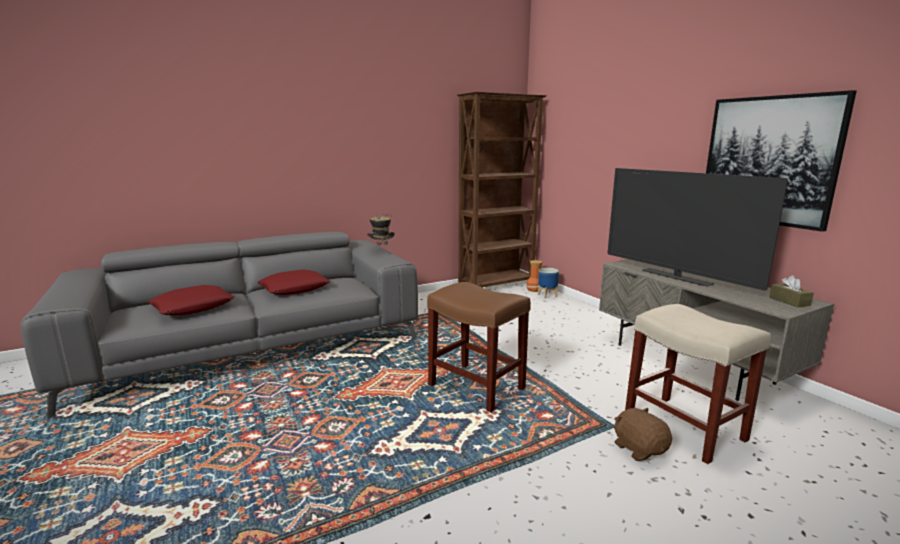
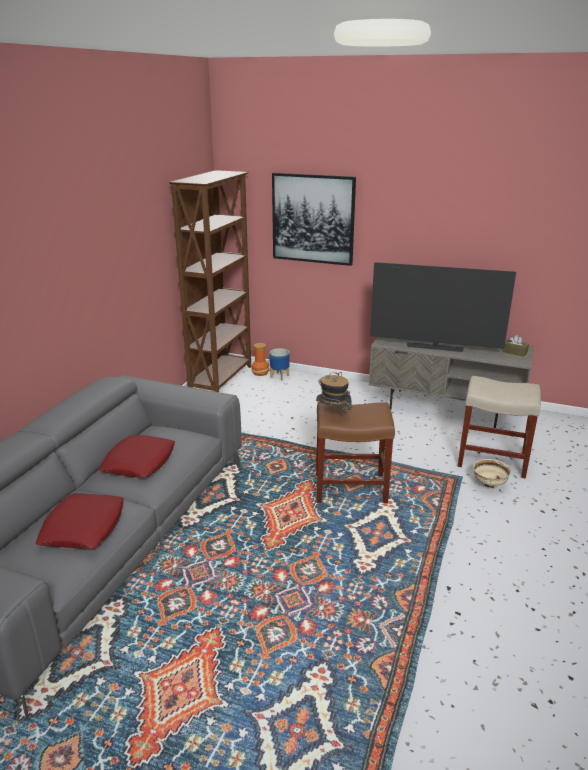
camera: 40 degrees left, 10 degrees up
(381, 251) = (179, 388): hat -> hat (333, 416)
(639, 449) = (489, 485): brown plush toy -> beige bowl
(769, 160) = (484, 249): picture -> picture (313, 219)

